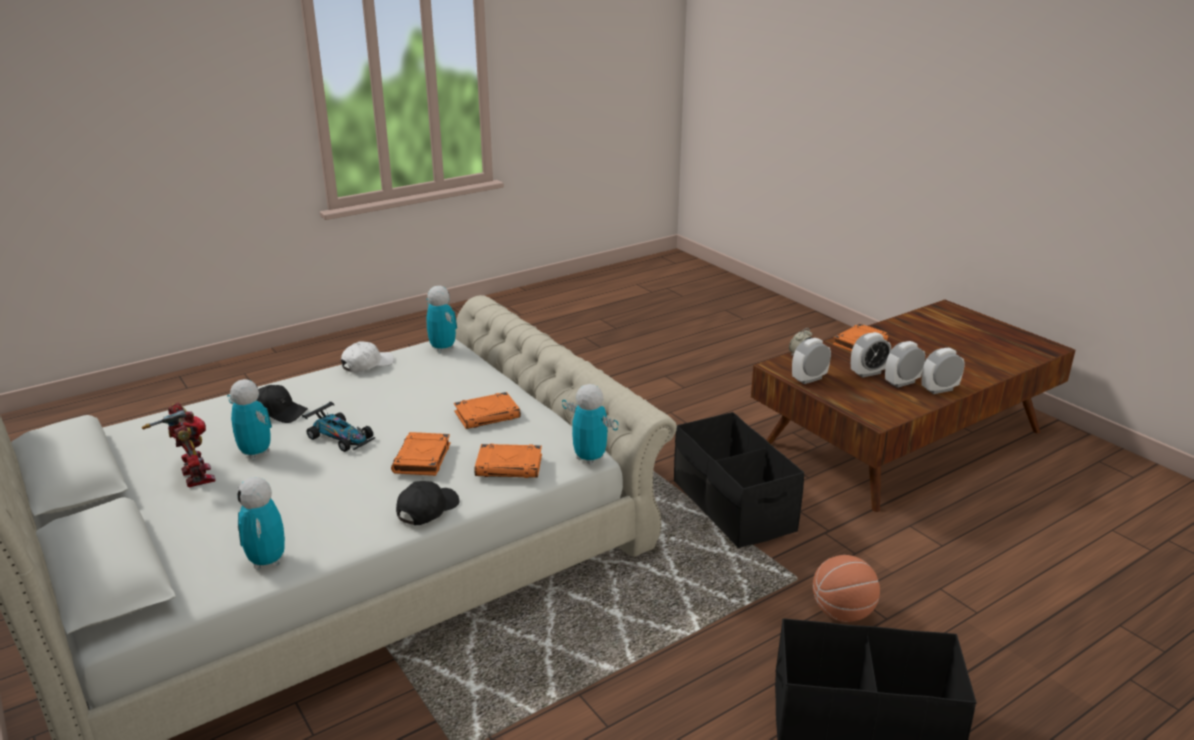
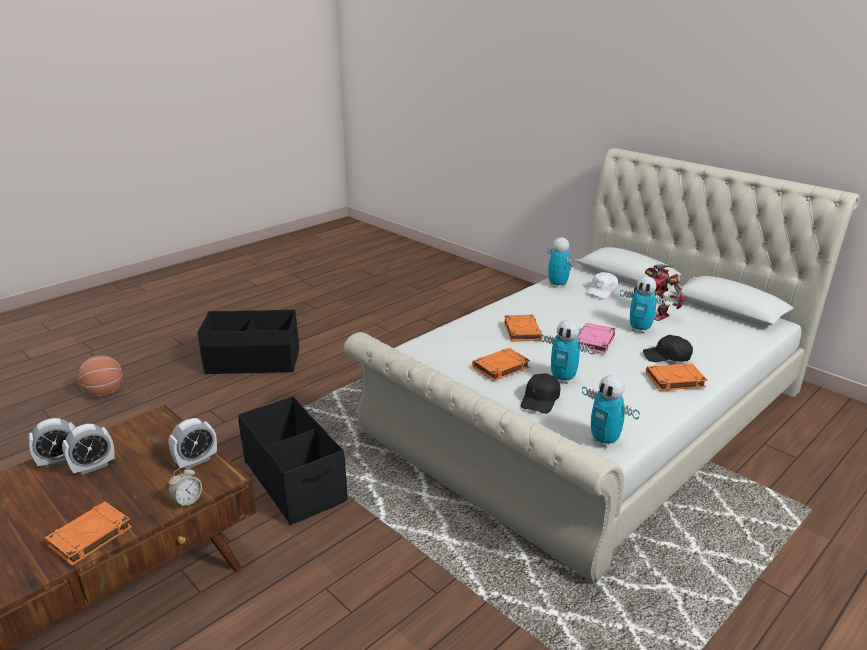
camera: 170 degrees right, 0 degrees up
(341, 437) = (594, 342): toy car -> pink book
(367, 364) = (656, 410): white cap -> white cap (602, 291)
(427, 510) = (495, 309): black cap -> black cap (540, 400)
(510, 466) = (459, 331): orange book -> orange book (674, 380)
(589, 458) = (407, 345): toy robot -> toy robot (563, 379)
(842, 612) = (237, 410): basketball -> basketball (104, 393)
(868, 373) = (121, 478): alarm clock -> none

